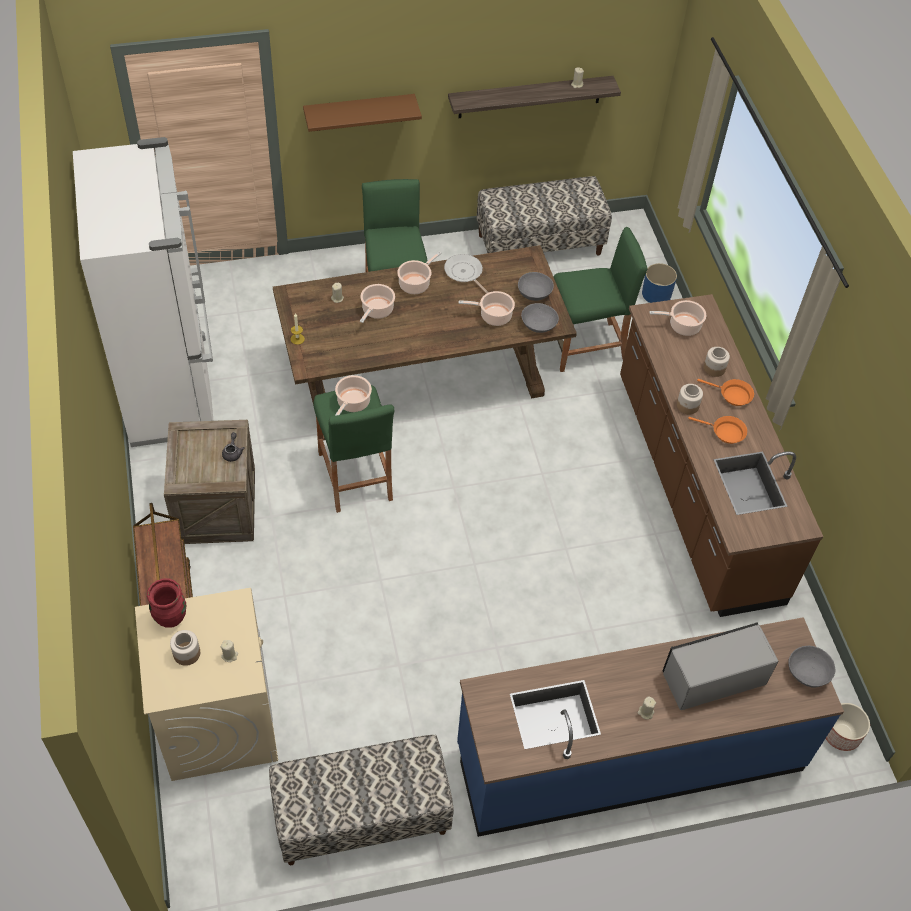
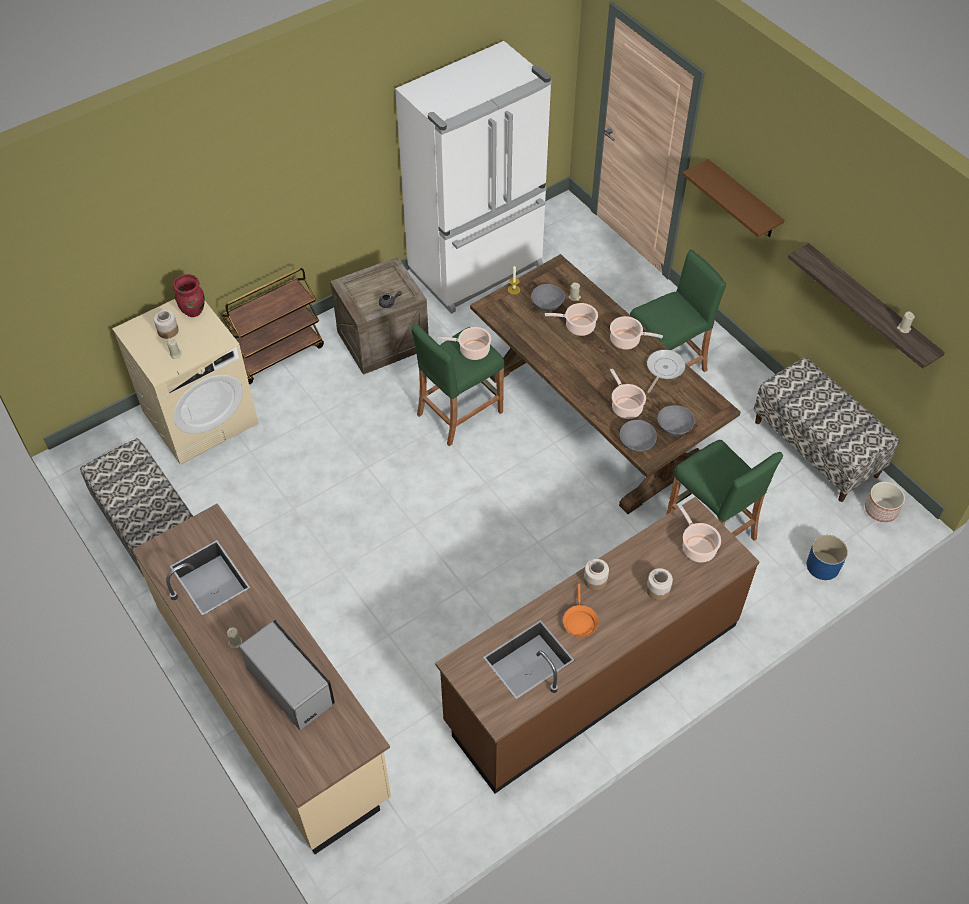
camera: 70 degrees right, 0 degrees up
(629, 757) = (273, 703): blue counter -> beige counter
(732, 395) = (632, 615): orange frying pan -> none
(808, 672) = (327, 764): grey bowl -> grey bowl (547, 304)
(841, 734) = (368, 881): planter -> planter (880, 510)

